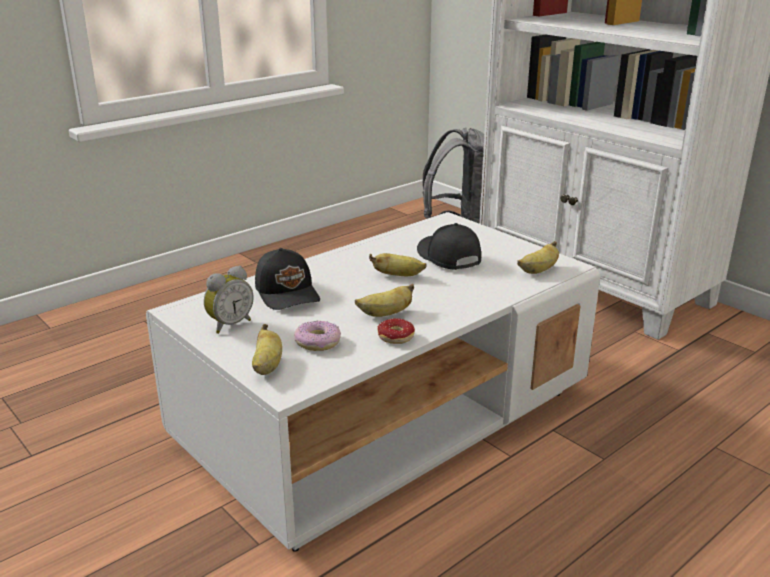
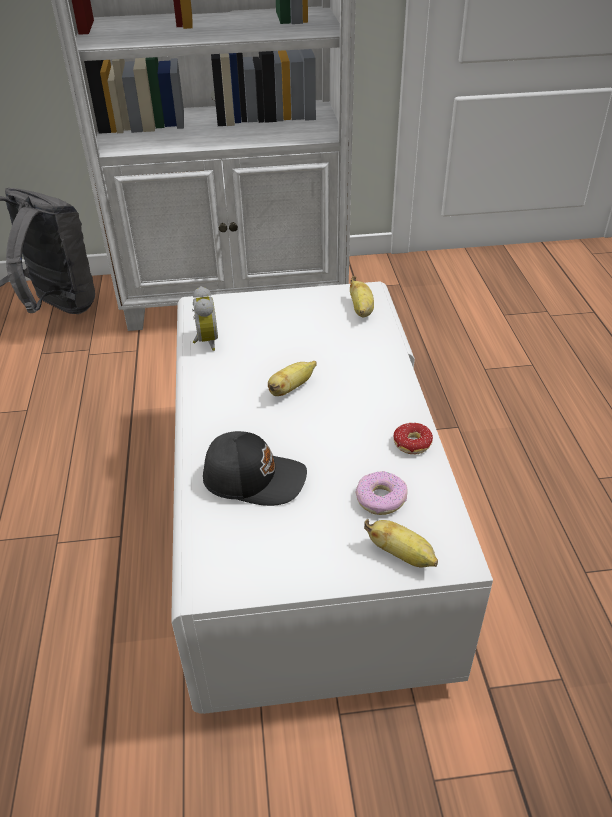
camera: 55 degrees left, 15 degrees up
(229, 324) = (285, 552): alarm clock -> alarm clock (205, 341)
(386, 314) = (362, 430): banana -> none
(447, 257) = (283, 343): black cap -> none

